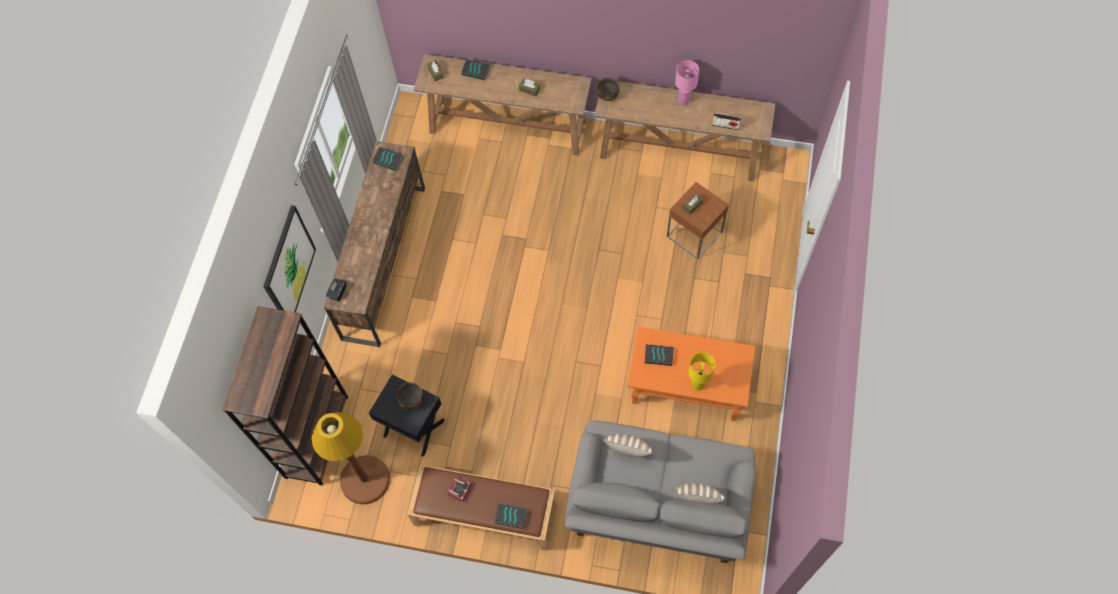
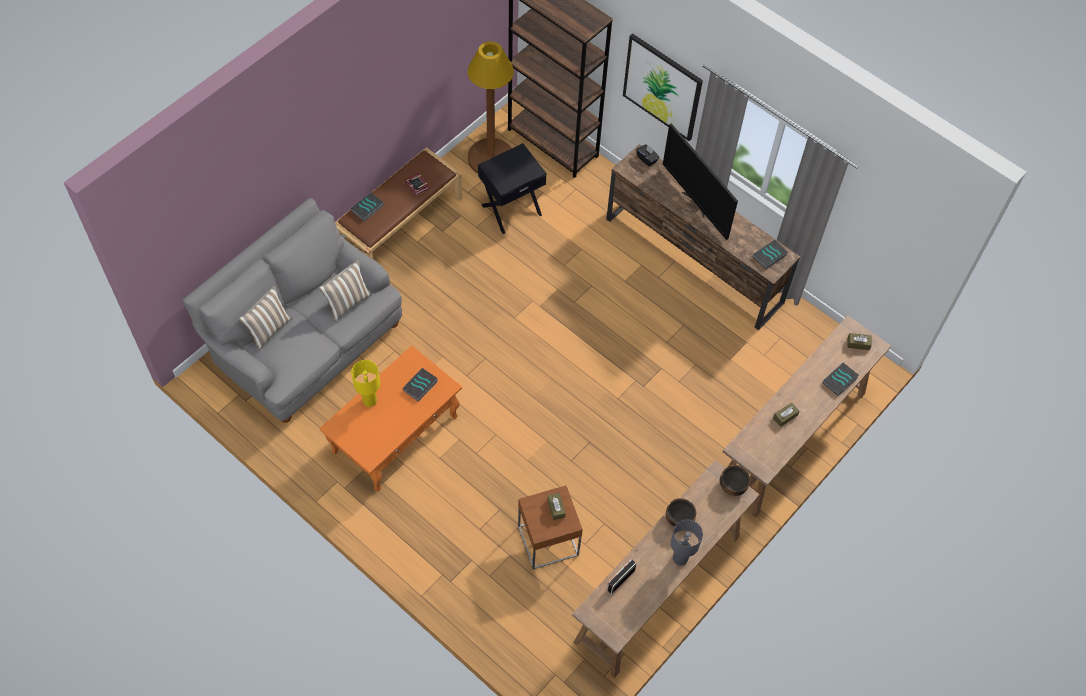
camera: 115 degrees right, 5 degrees down
(365, 234) = (696, 203): none -> television
(411, 400) = (512, 175): bowl -> bowl (679, 519)
(684, 100) = (680, 558): pink table lamp -> grey table lamp

